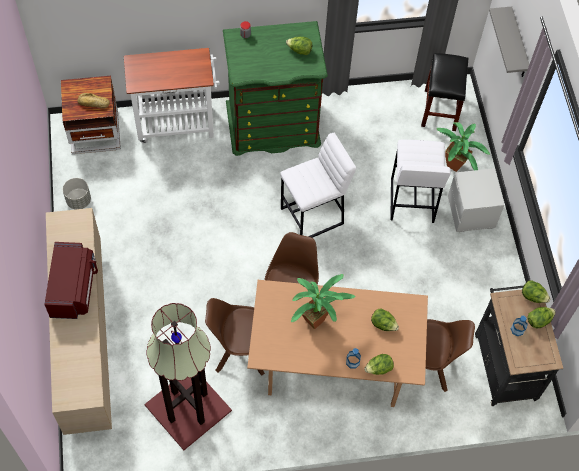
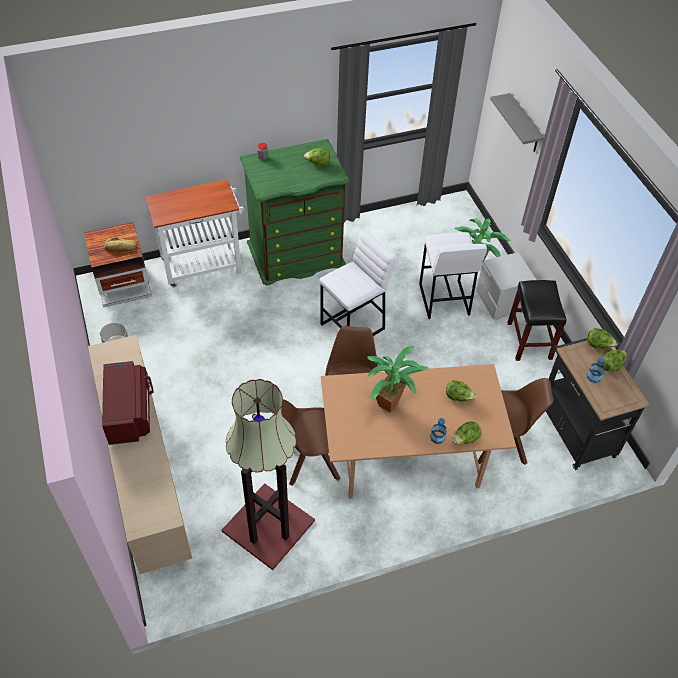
camera: 10 degrees left, 10 degrees down
(439, 109) = (447, 221): black stool -> black stool (528, 340)

